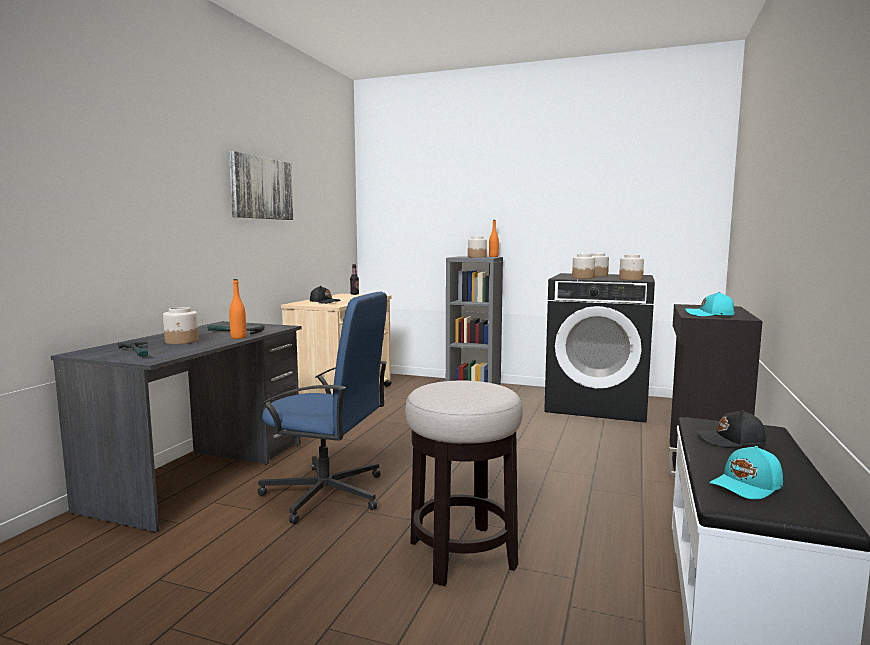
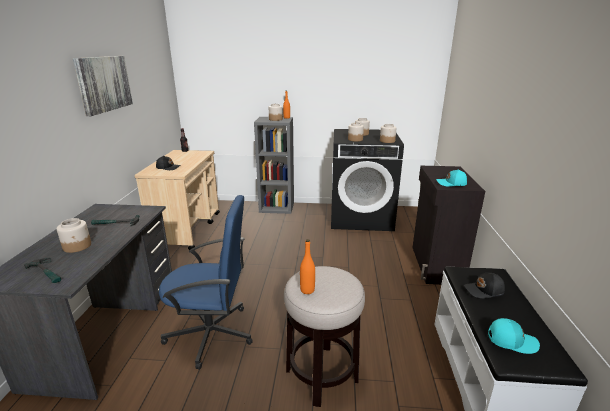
camera: 15 degrees left, 15 degrees up
(238, 337) = (123, 233): orange bottle -> orange bottle (307, 290)
(747, 486) = (511, 340): turquoise cap -> turquoise cap turned 120 degrees counterclockwise

